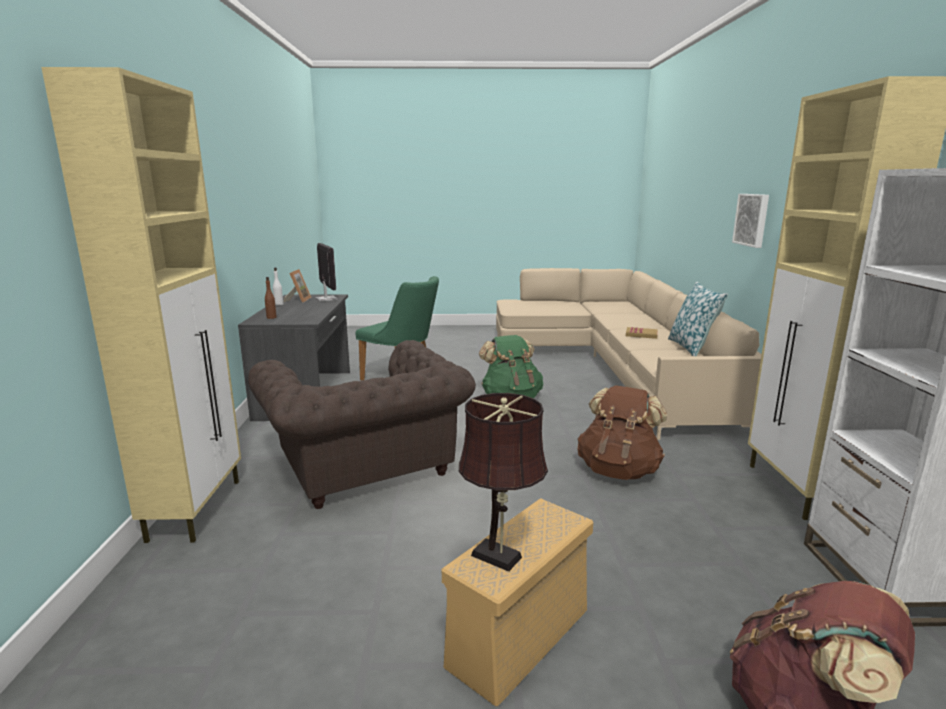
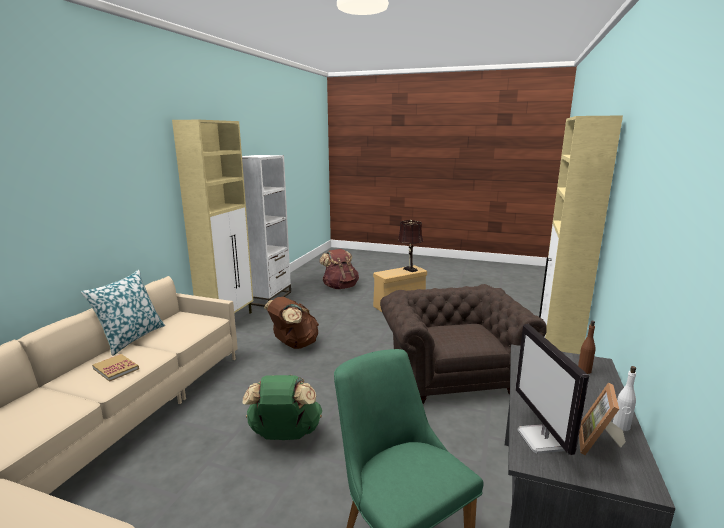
camera: 160 degrees left, 0 degrees up
(752, 220) = (93, 210): picture -> none

